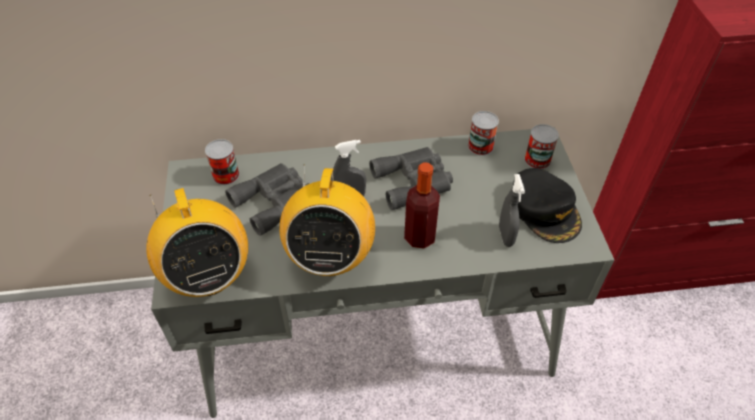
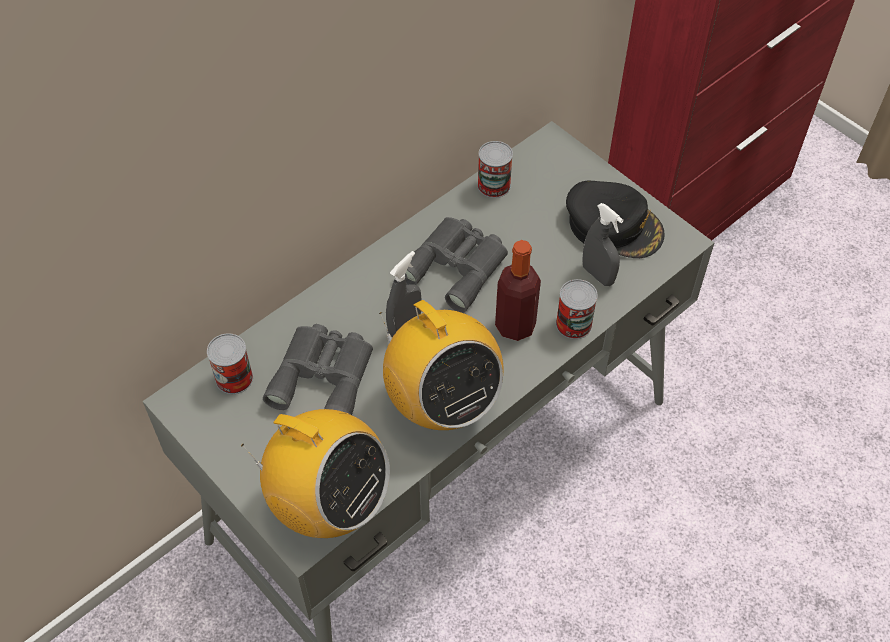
camera: 35 degrees left, 5 degrees up
(537, 160) = (564, 170): can -> can (573, 324)

